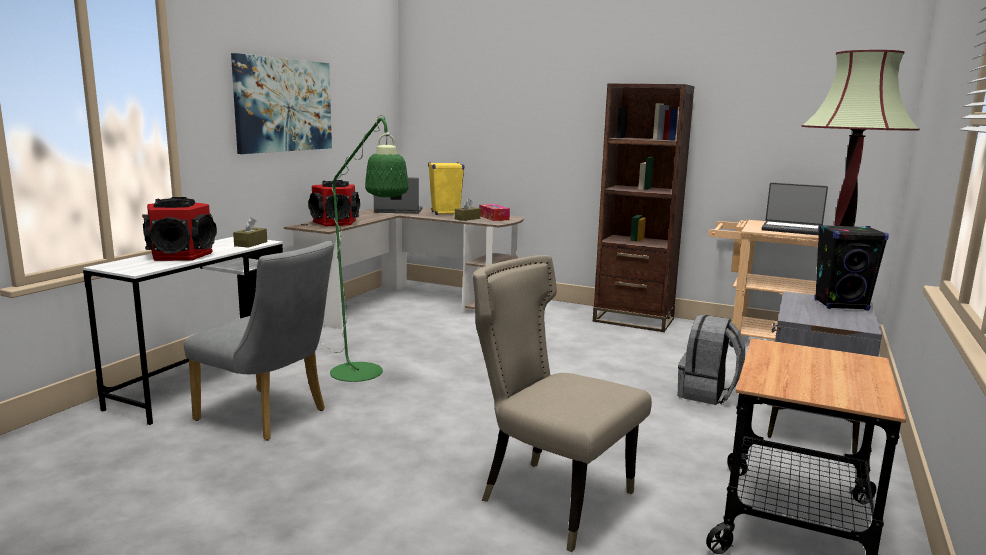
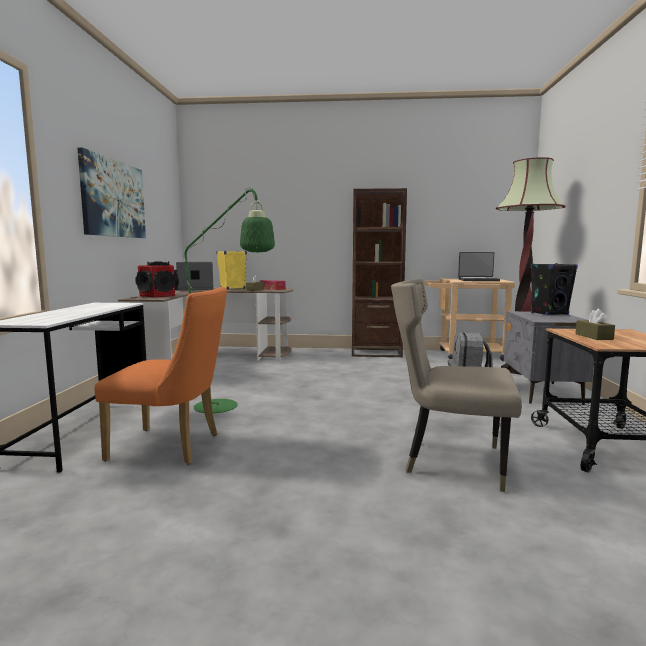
camera: 20 degrees left, 5 degrees down
(181, 255) = (66, 313): speaker -> none
(251, 244) = (118, 305): brown tissue box -> brown tissue box (594, 336)
(269, 416) = (173, 447): grey chair -> orange chair

